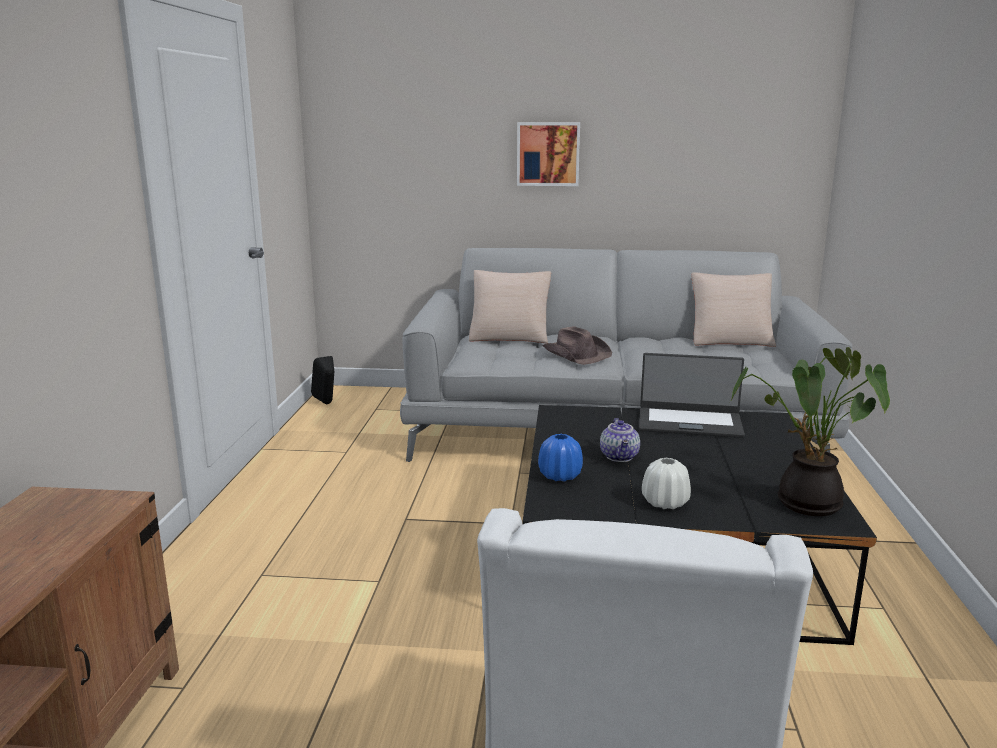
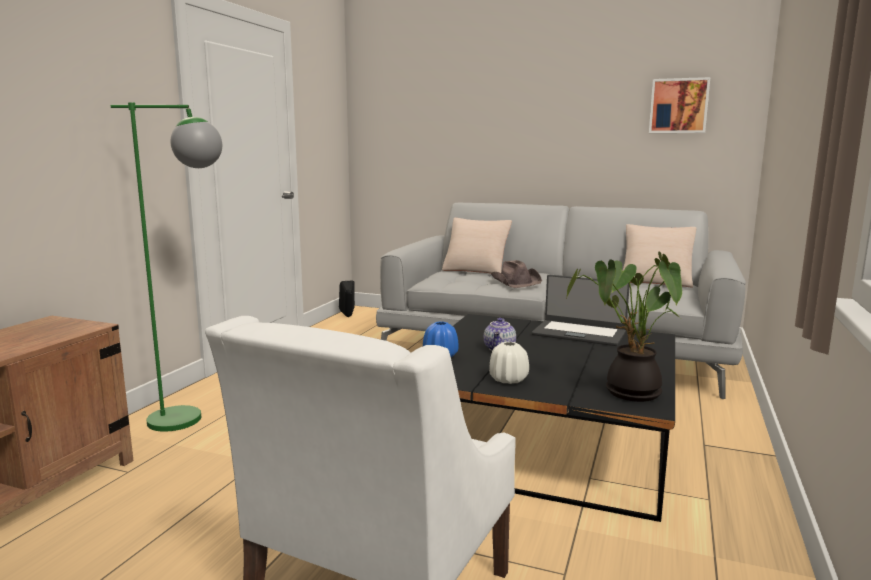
camera: 15 degrees right, 5 degrees down
(220, 593) = (193, 420): none -> green floor lamp
(548, 154) = (522, 132): picture -> picture (678, 106)

